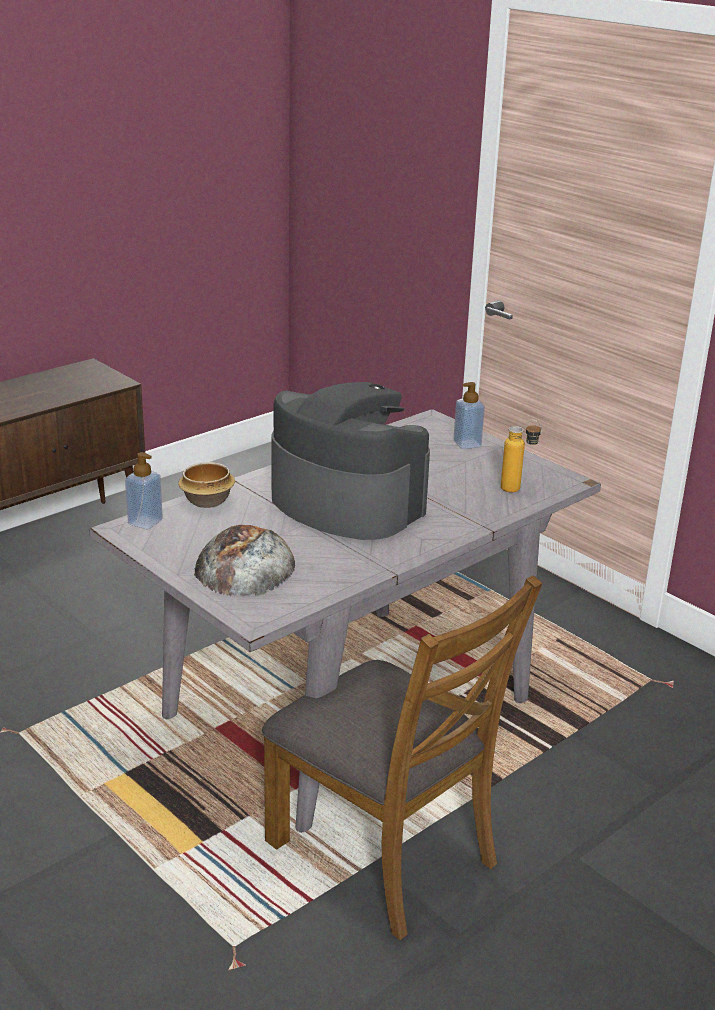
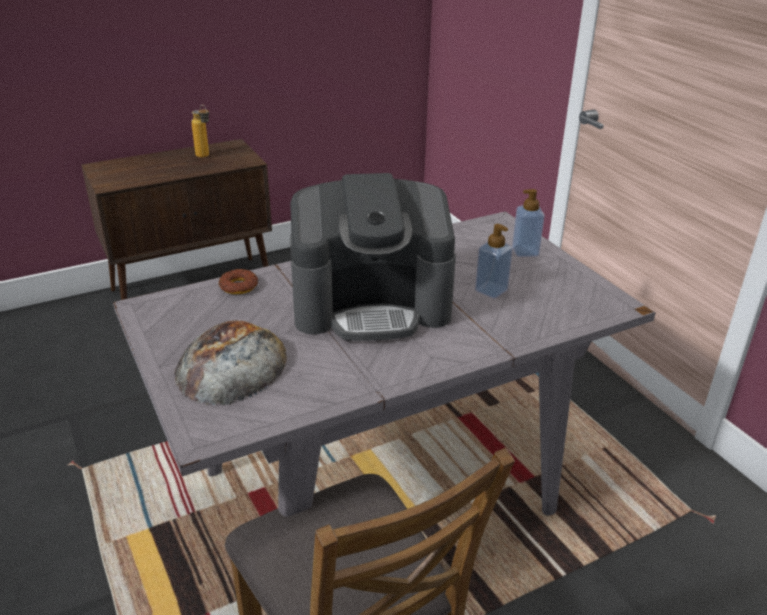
camera: 15 degrees right, 5 degrees up
(145, 522) = (167, 302): soap dispenser -> soap dispenser (491, 290)
(207, 501) = (238, 286): bowl -> donut
(345, 503) = (372, 304): coffee machine -> coffee machine turned 120 degrees clockwise
(517, 491) = (558, 311): bottle -> bottle (205, 157)

